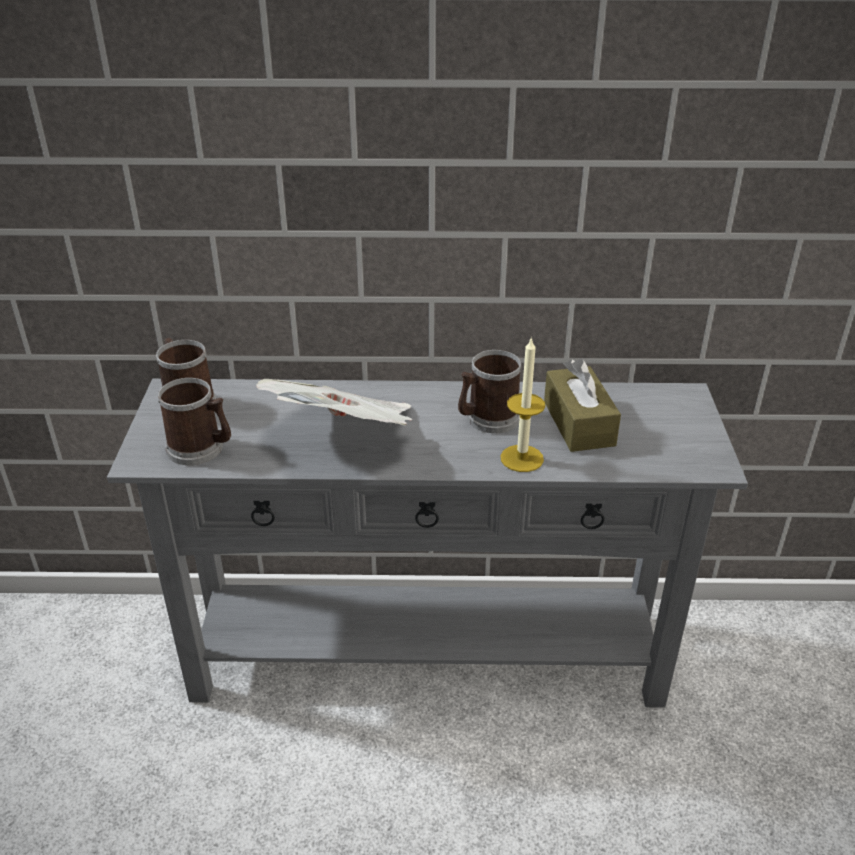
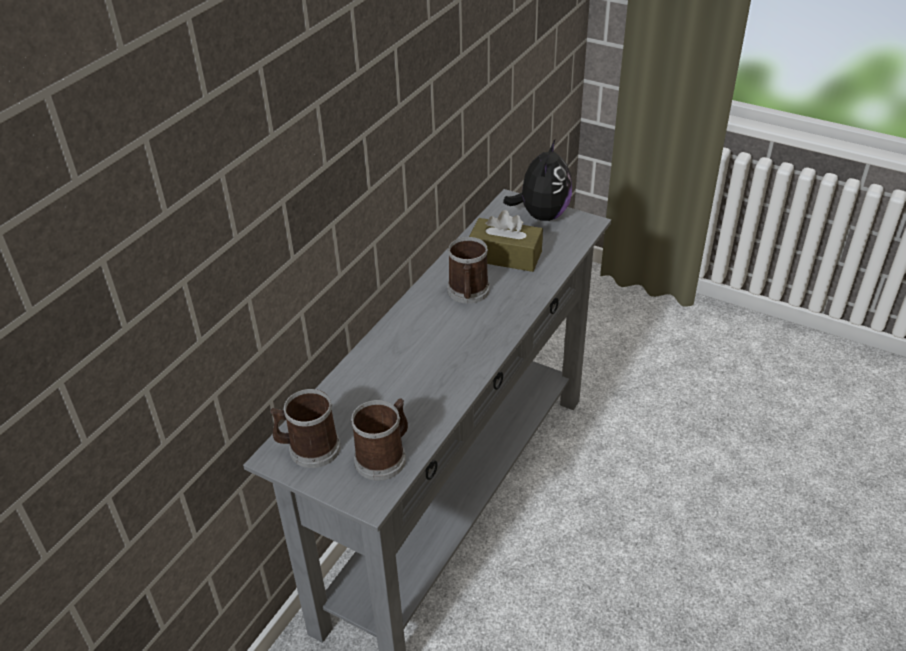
camera: 60 degrees left, 5 degrees up
(345, 435) = (431, 369): newspaper -> none
(522, 458) = (524, 295): candle -> none
(687, 425) = (541, 215): none -> plush toy

